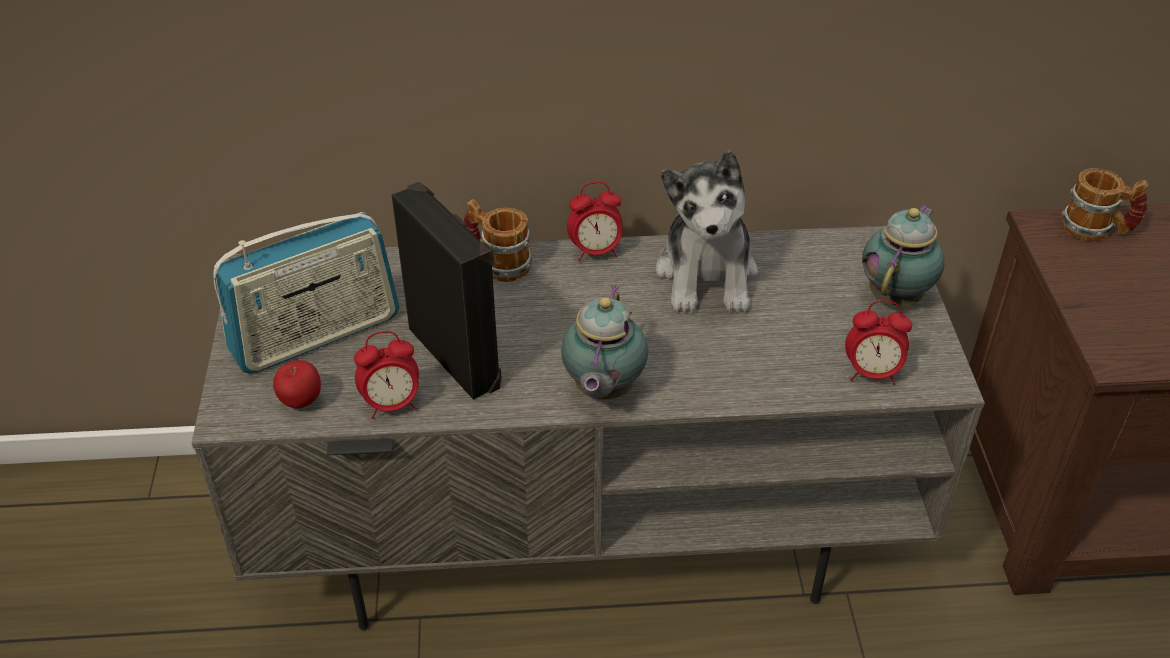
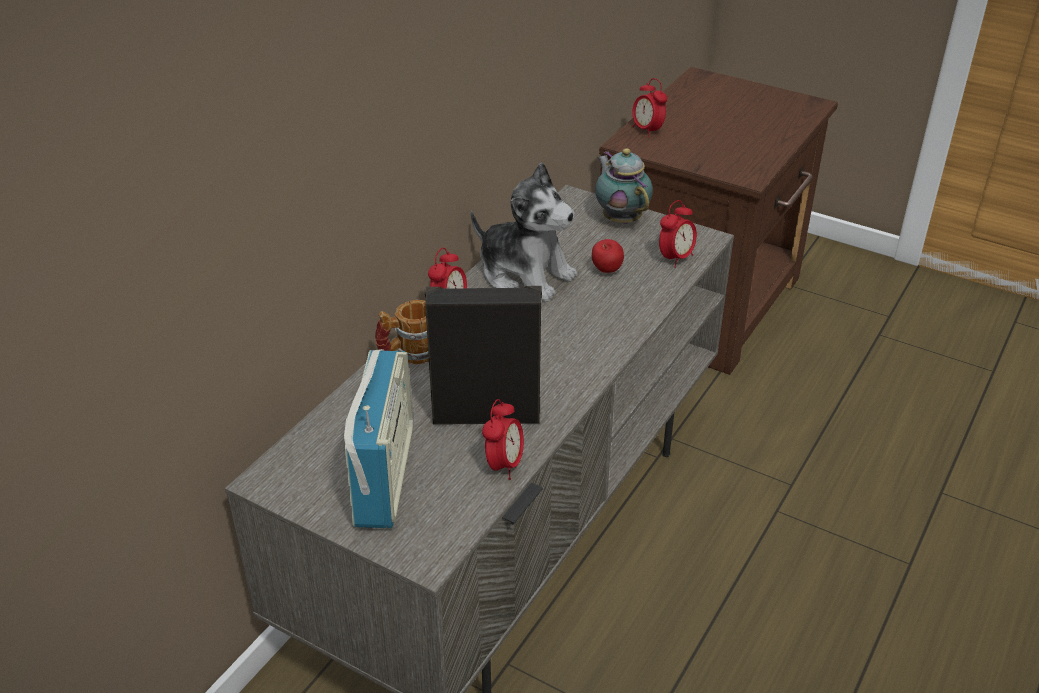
camera: 55 degrees left, 5 degrees down
(301, 402) = (452, 511): apple -> apple (606, 271)
(602, 391) = (588, 364): teapot -> none
(1097, 229) = (647, 130): mug -> alarm clock

